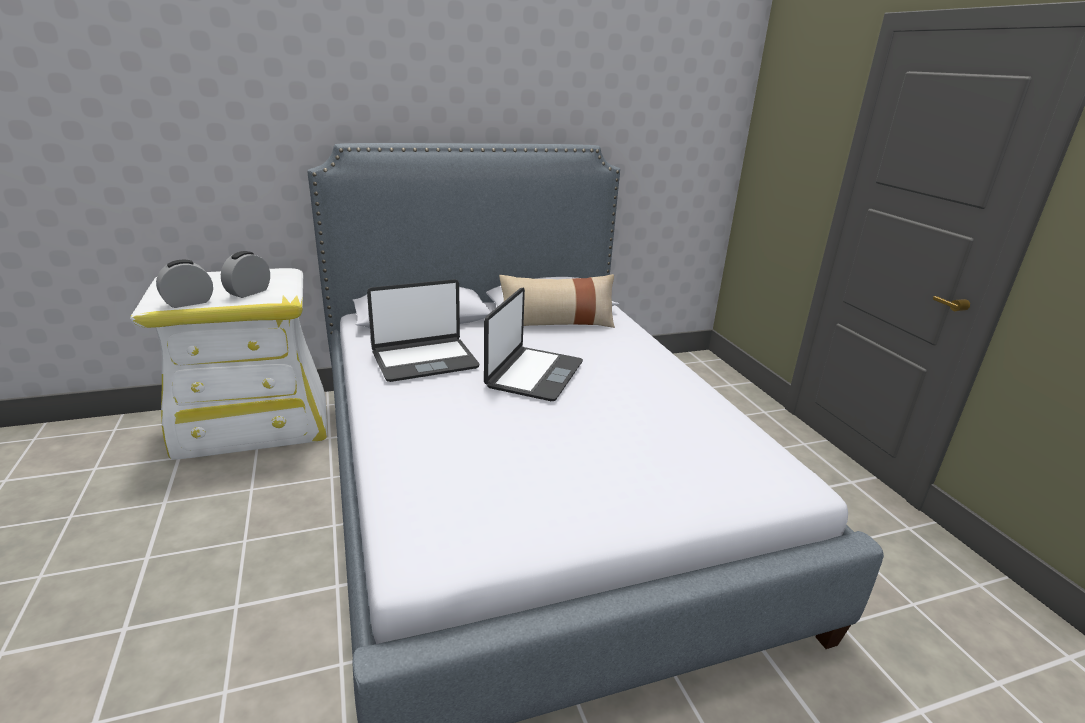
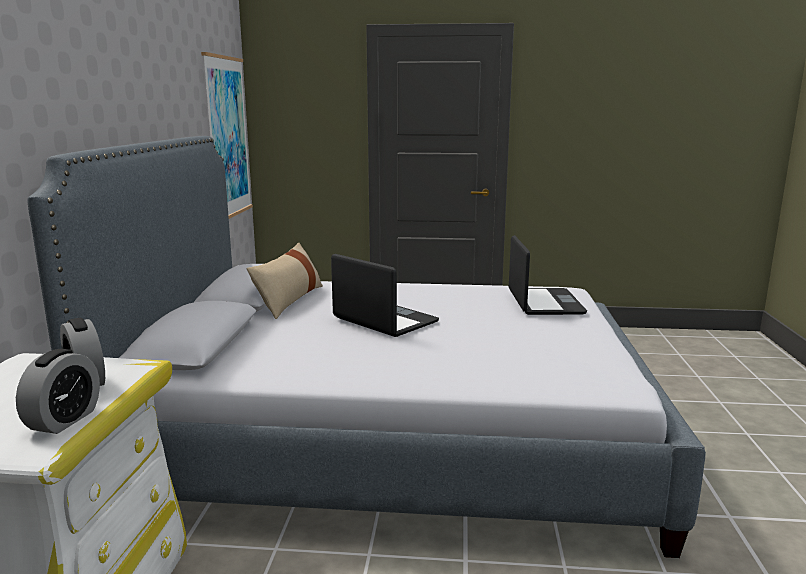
camera: 65 degrees left, 10 degrees down
(188, 302) = (64, 420): alarm clock -> alarm clock turned 150 degrees counterclockwise
(424, 360) = (311, 354): laptop -> laptop (544, 303)
(683, 151) = (227, 137): none -> picture

